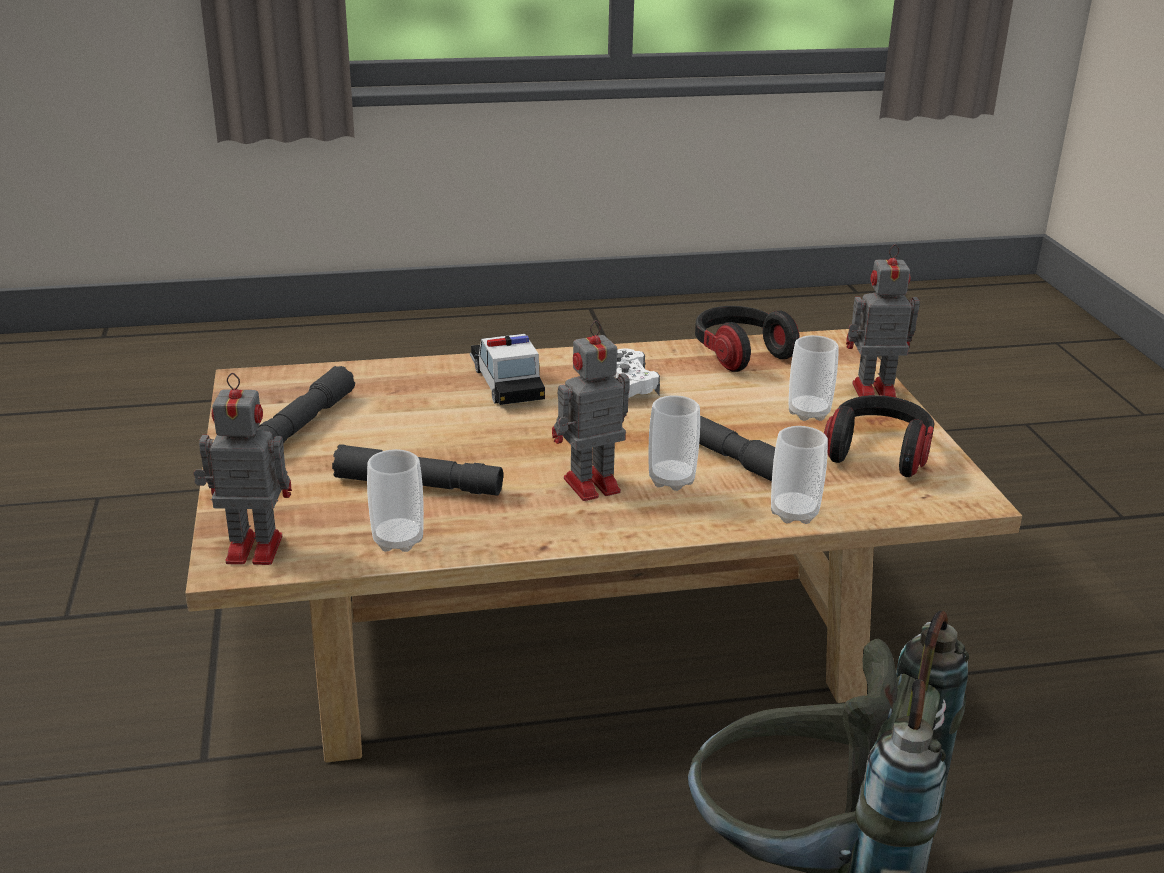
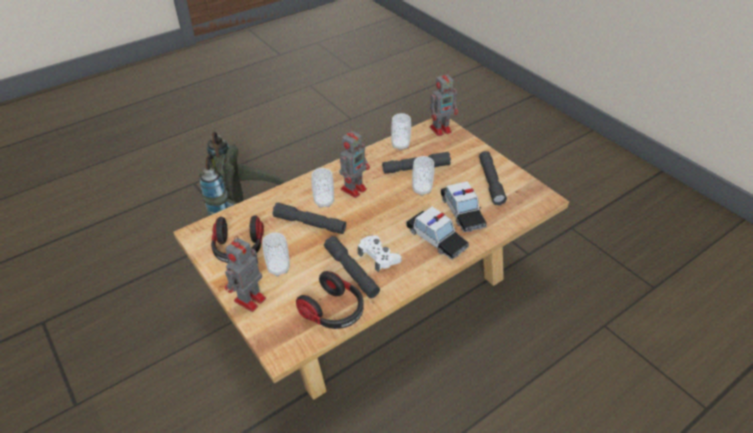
camera: 155 degrees right, 15 degrees up
(419, 400) = (462, 212): none -> toy car
(684, 382) = (351, 272): none -> grey flashlight
(794, 513) = (268, 200): cup -> cup (422, 190)
(871, 392) = (249, 300): toy robot -> toy robot turned 150 degrees clockwise

